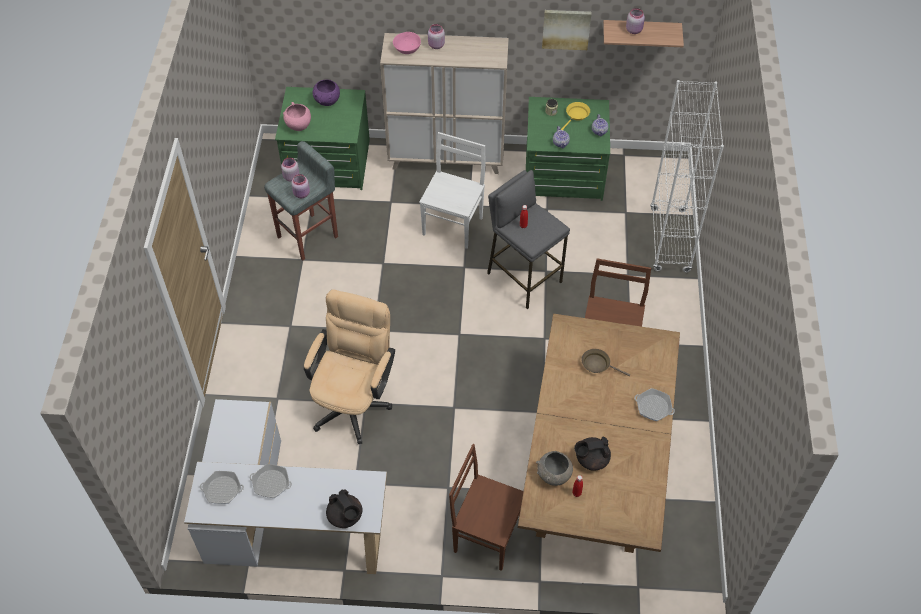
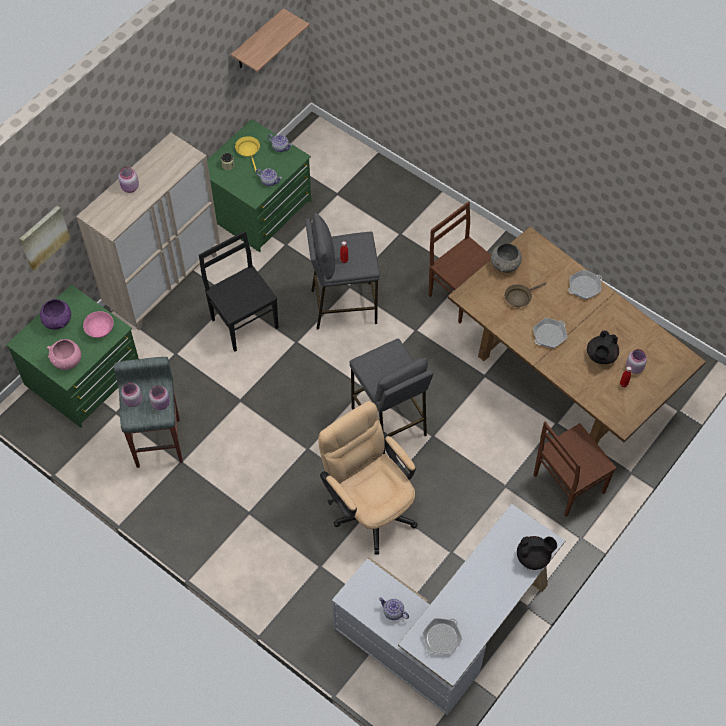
camera: 55 degrees left, 5 degrees up
(231, 447) = (393, 612): none -> teapot
(271, 483) = (462, 596): frying pan -> frying pan (549, 335)
(407, 49) = (114, 211): pink bowl -> pink bowl (100, 330)
(442, 369) = (389, 421): none -> grey stool
(453, 225) = (244, 322): white chair -> black chair
(554, 476) = (598, 389): grey bowl -> grey bowl (505, 266)
(566, 28) = (206, 86): picture -> picture (43, 237)
(634, 30) = (262, 42): pink jar -> pink jar (634, 367)
(670, 240) = (390, 184): white bookcase -> none

